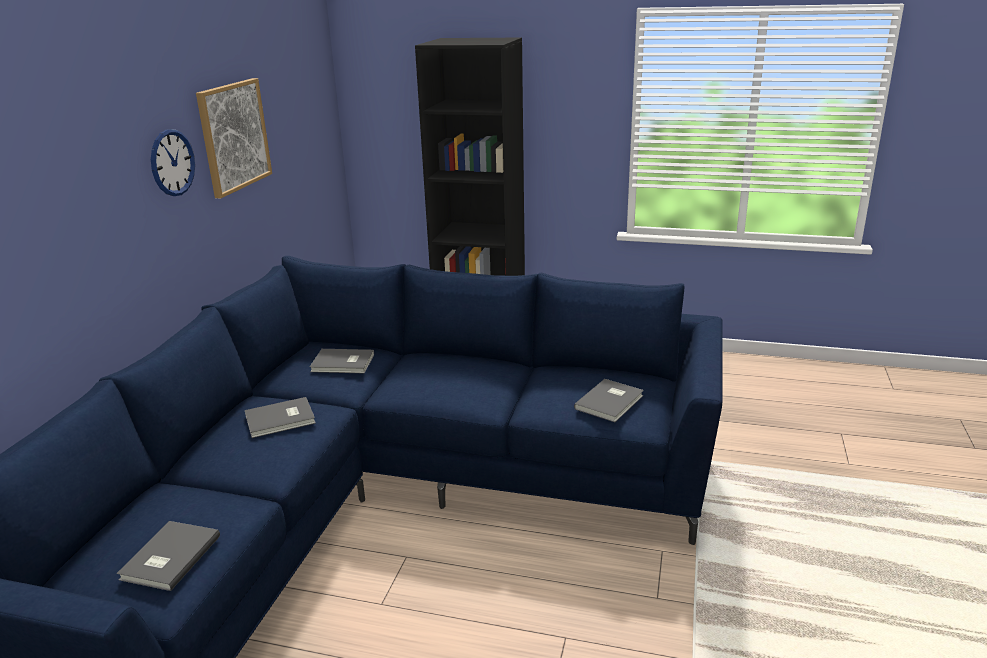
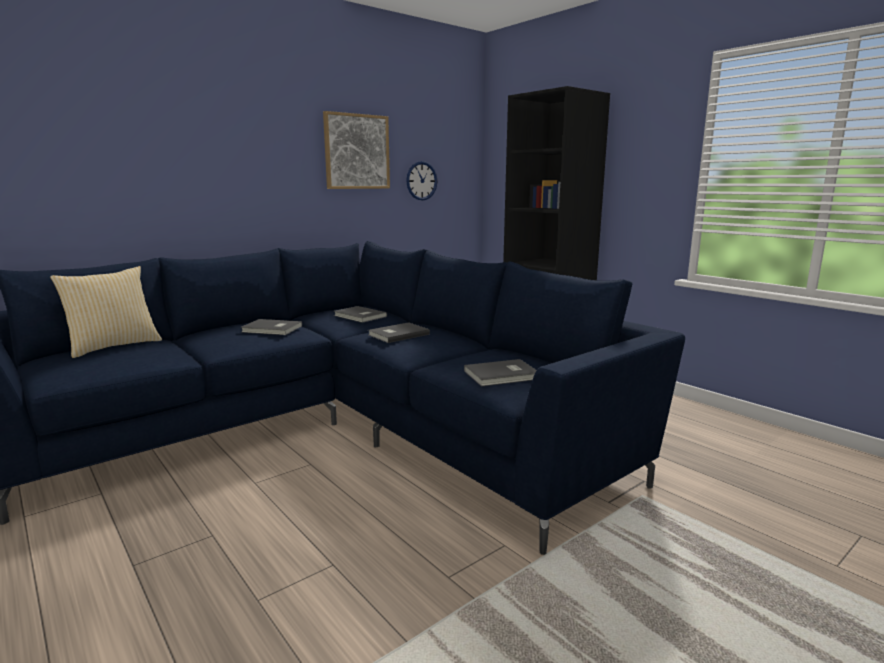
camera: 35 degrees right, 10 degrees down
(127, 523) = (113, 346): none -> pillow
(168, 558) = (93, 363): grey book -> grey book (397, 334)
(172, 162) = (288, 152): wall clock -> wall clock (421, 181)

